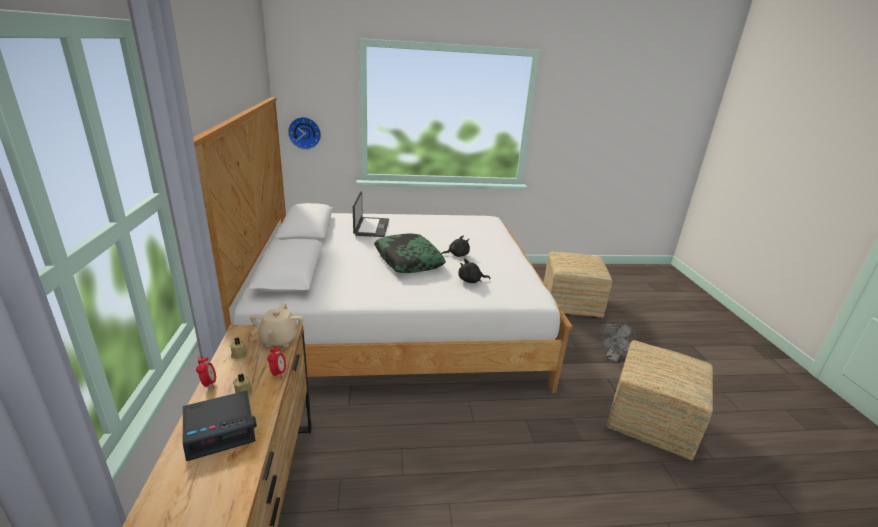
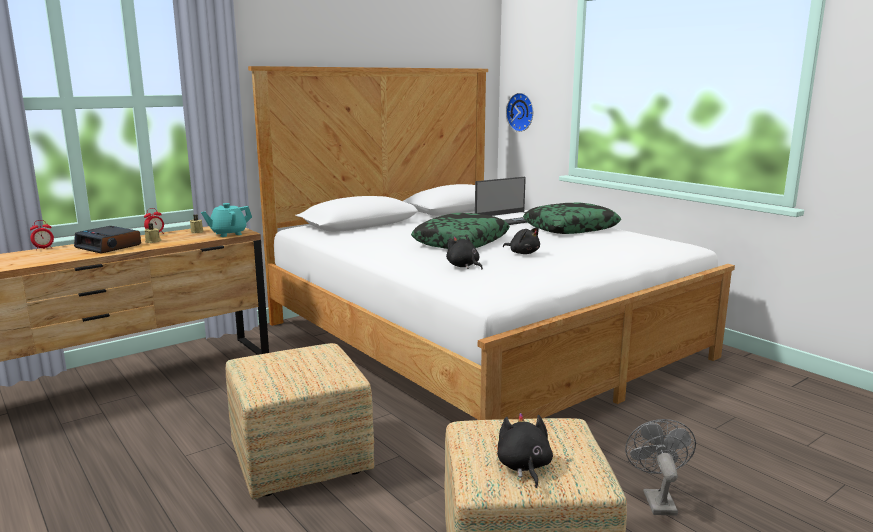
camera: 60 degrees right, 10 degrees down
(278, 373) = (183, 242): alarm clock -> alarm clock (44, 249)
(279, 340) = (228, 234): beige teapot -> turquoise teapot
(416, 223) = (570, 228): none -> pillow
(570, 303) = (756, 430): ottoman -> ottoman (302, 459)
(612, 357) = (657, 499): grey fan -> grey fan turned 90 degrees clockwise
(687, 376) = (524, 467): none -> black plush toy

